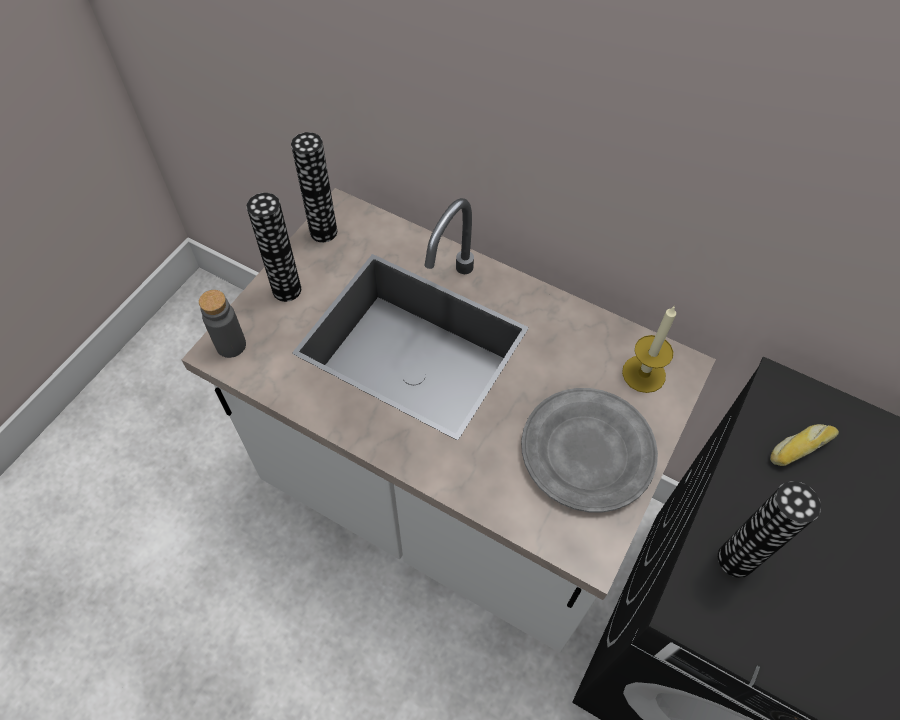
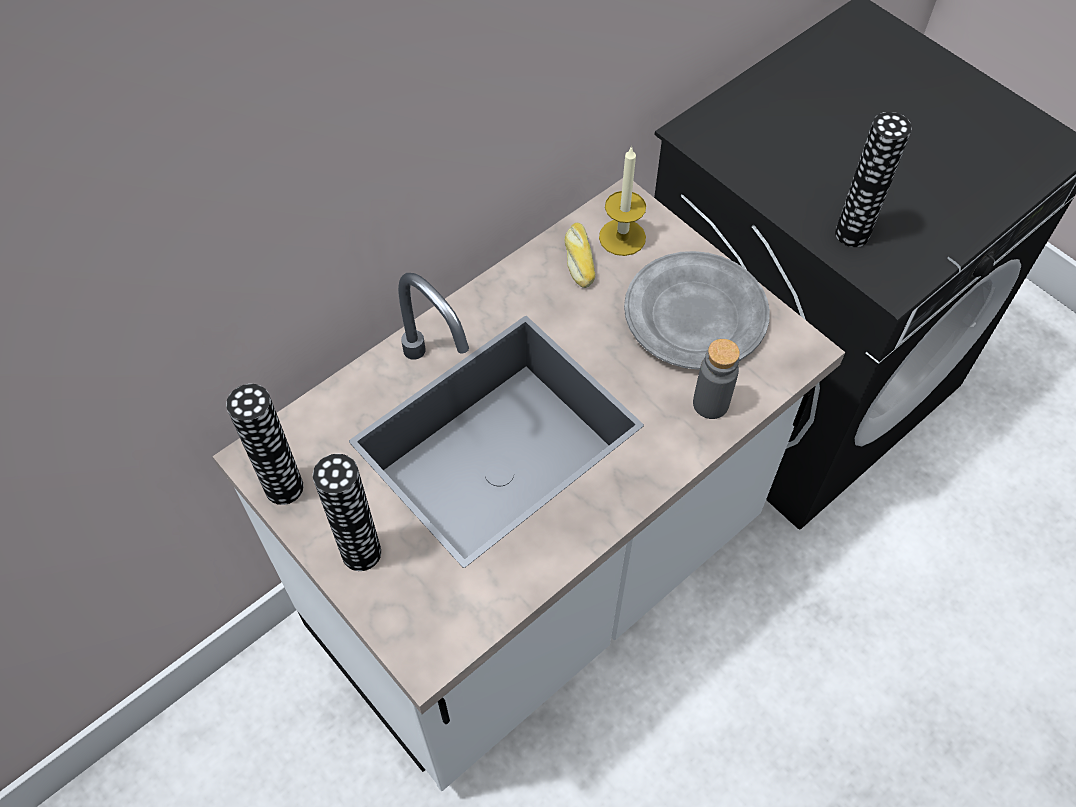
camera: 70 degrees left, 0 degrees up
(231, 345) = (422, 638): grey bottle -> grey bottle (710, 403)
(800, 446) = (757, 145): bread -> bread (578, 259)

